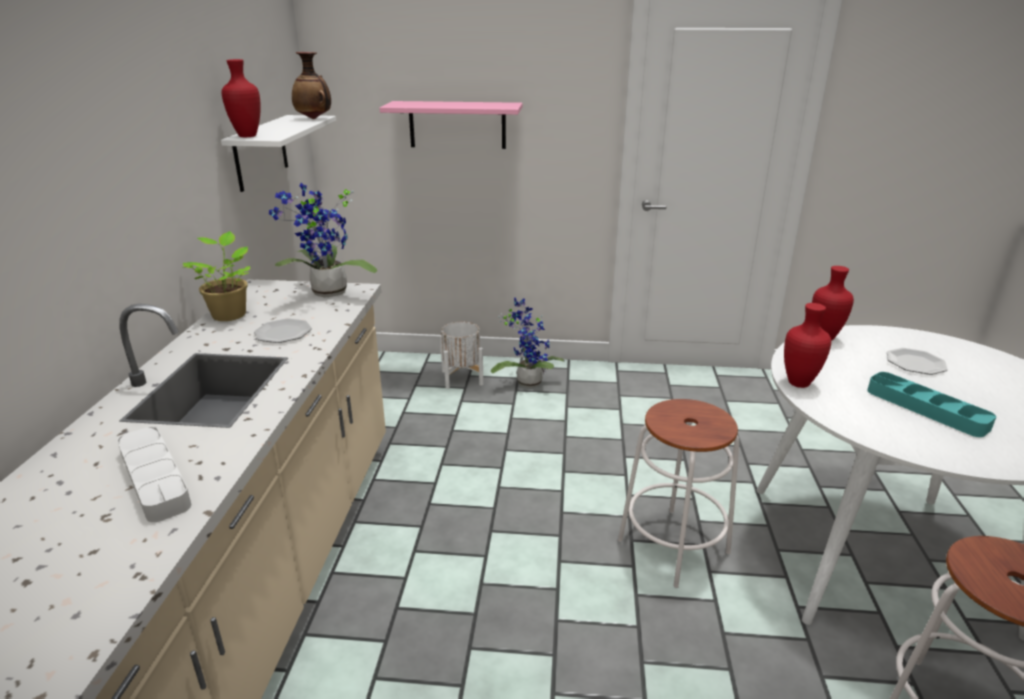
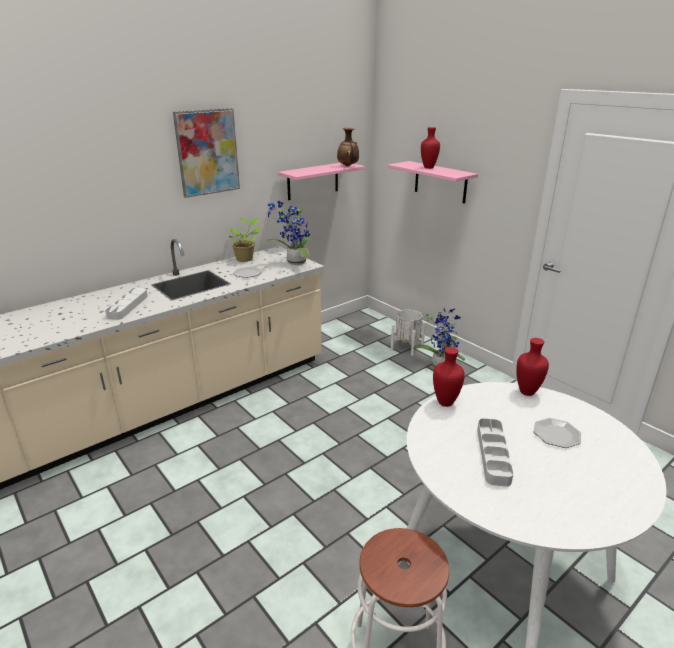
camera: 45 degrees right, 0 degrees up
(123, 106) = (207, 152): none -> picture
(246, 136) = (290, 171): red vase -> red vase (428, 167)
(261, 152) = (313, 181): white shelf -> pink shelf
(673, 546) = (386, 484): white stool -> none
(926, 408) = (493, 454): turquoise tray -> grey tray

